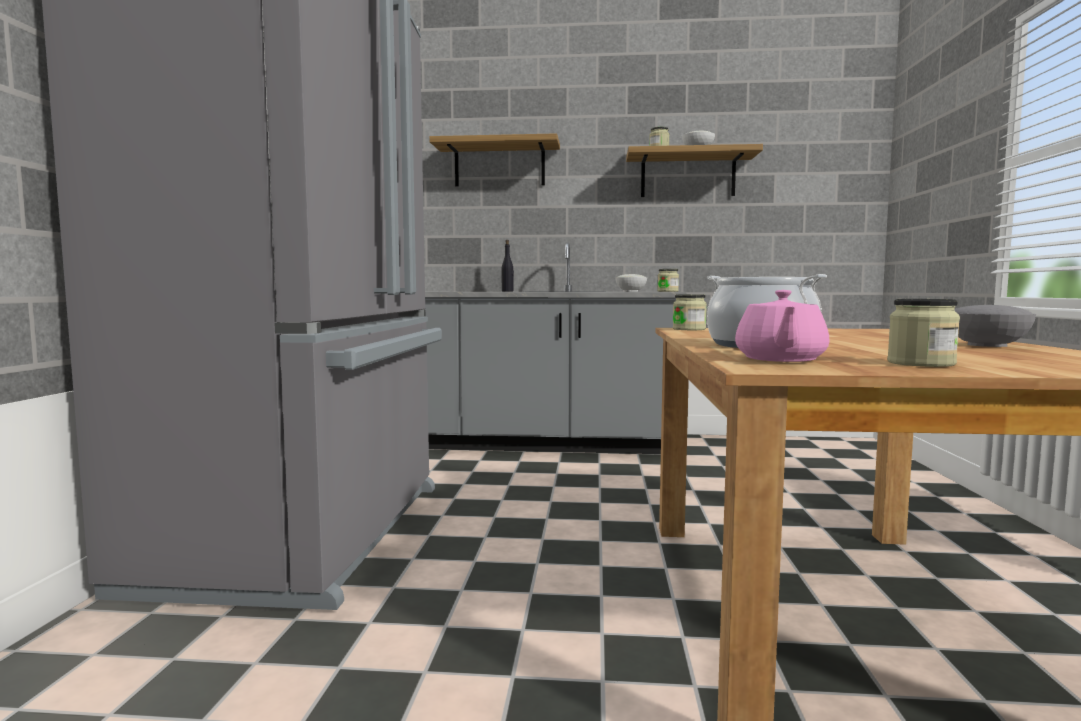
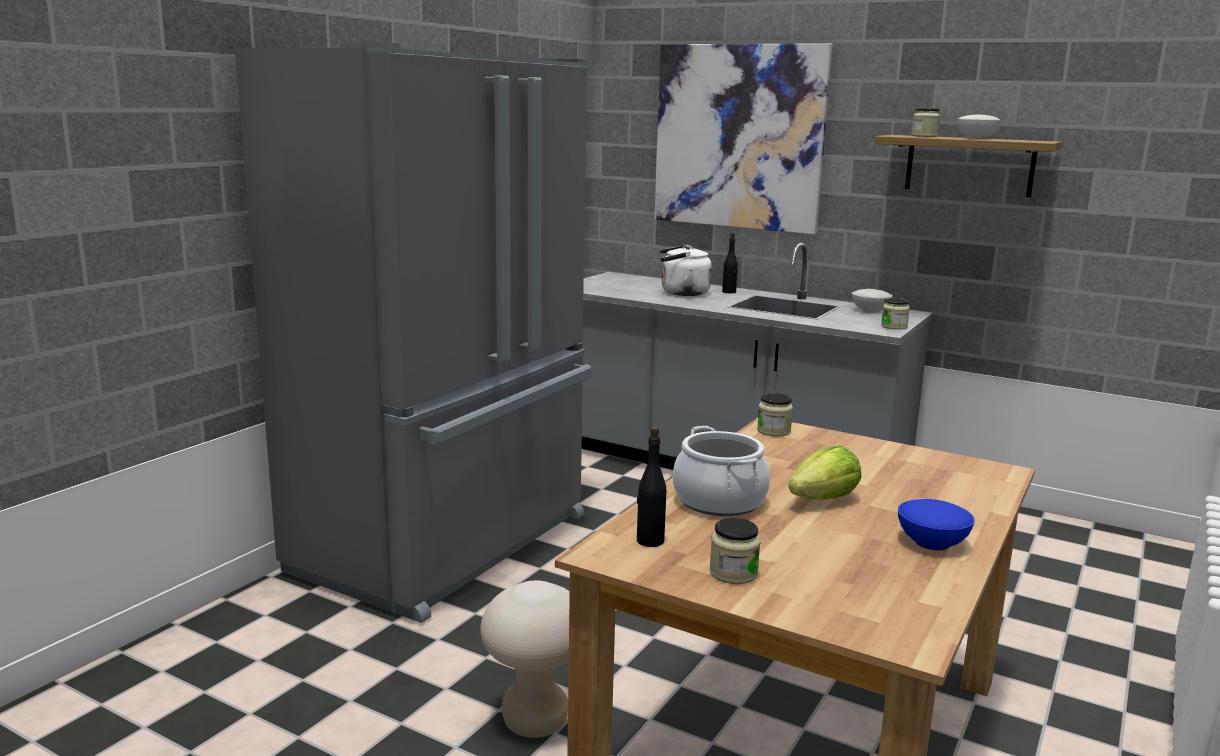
camera: 25 degrees right, 10 degrees up
(471, 291) = (681, 293): none -> white kettle
(499, 165) = (739, 137): shelf -> picture
(568, 676) = (535, 722): none -> beige stool
(780, 359) = (650, 541): pink teapot -> black bottle
(837, 341) = (824, 500): none -> lettuce
(988, 345) = (932, 543): grey bowl -> blue bowl

